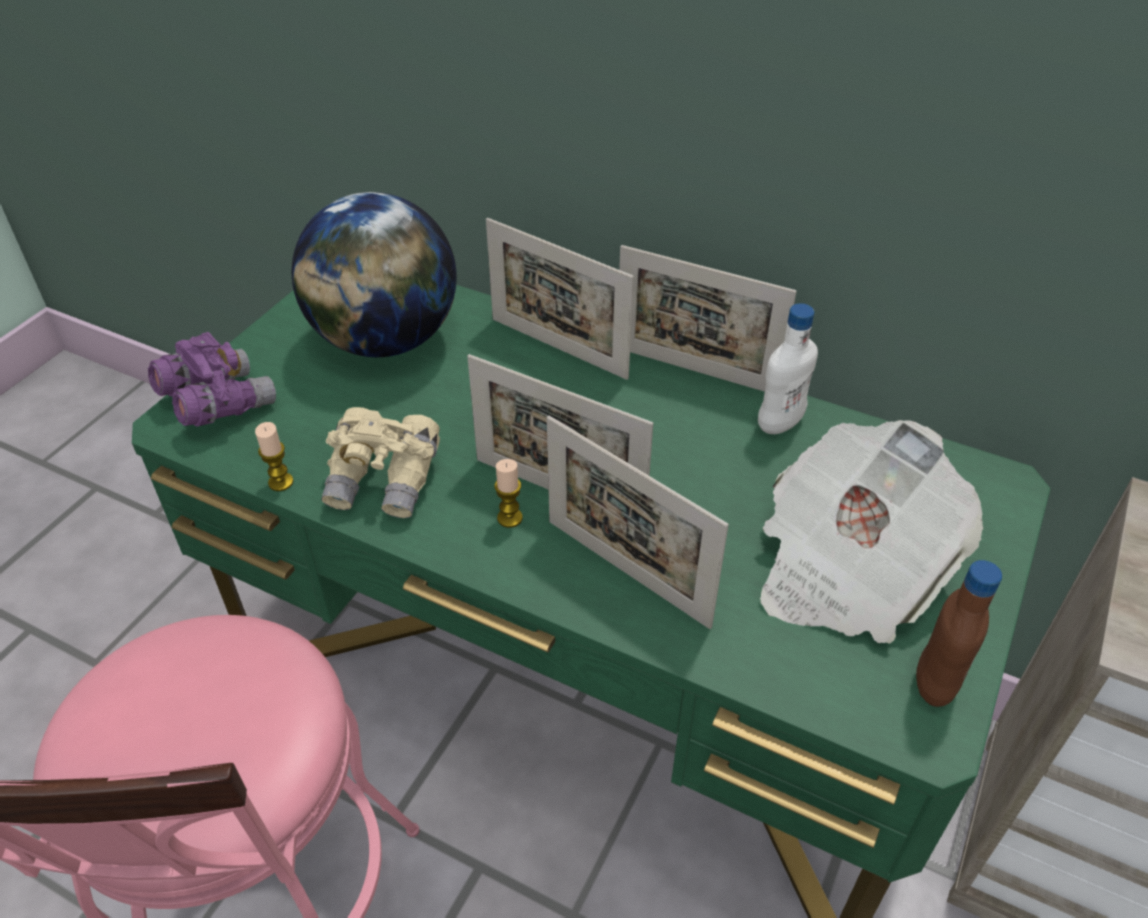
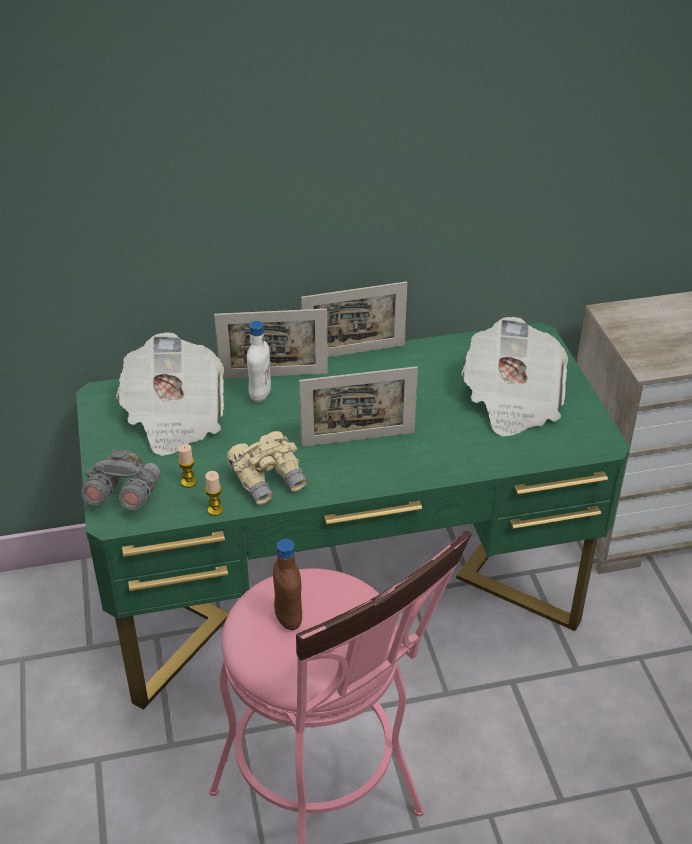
camera: 40 degrees left, 5 degrees down
(217, 404) = (123, 496): purple binoculars -> grey binoculars
(385, 340) = (174, 418): globe -> newspaper
(510, 518) = (349, 461): candle -> candle (188, 482)
(626, 572) = (427, 453): picture frame -> none
(779, 423) = (420, 357): white bottle -> white bottle (260, 394)
(935, 683) = (586, 425): brown bottle -> brown bottle (288, 618)

